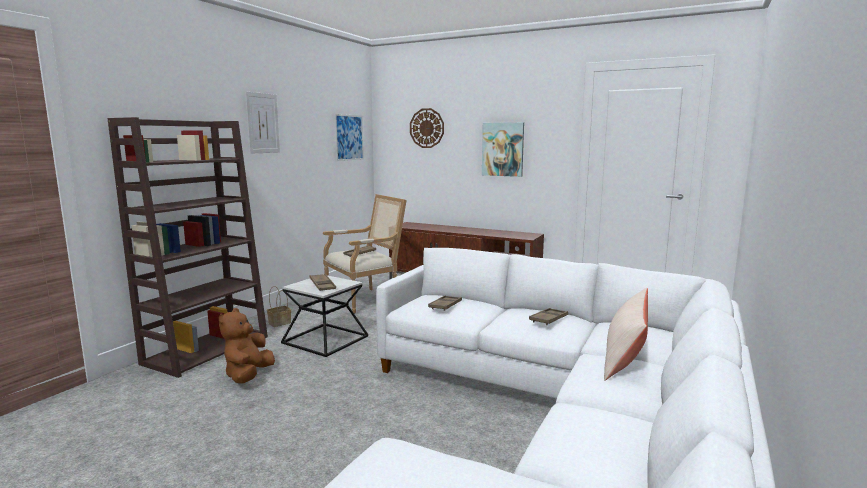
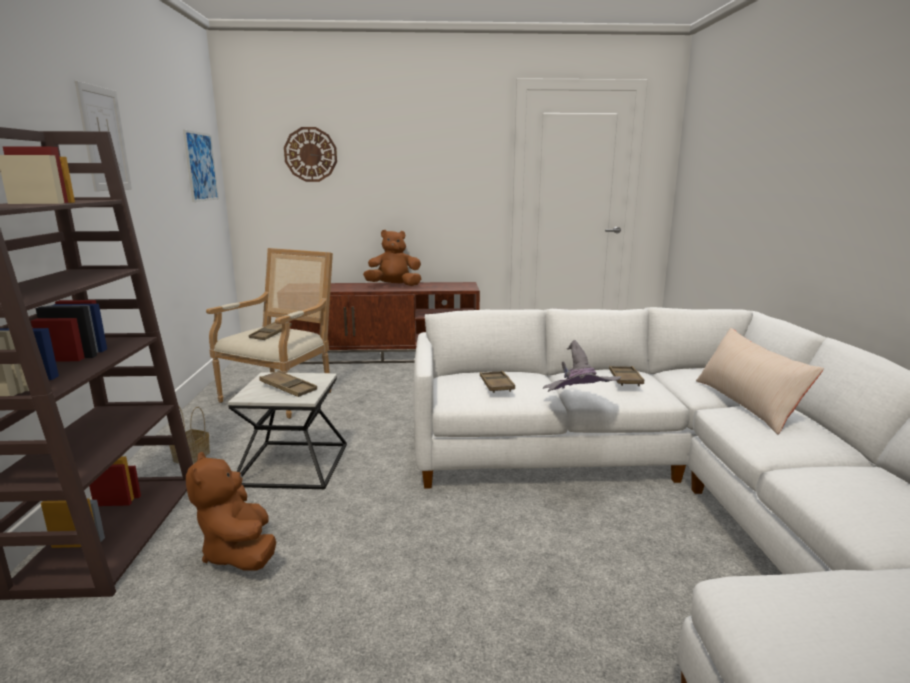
camera: 30 degrees left, 5 degrees up
(473, 230) = (394, 286): none -> brown plush toy
(483, 329) = (577, 406): none -> grey hat
(503, 149) = (420, 182): picture -> none

